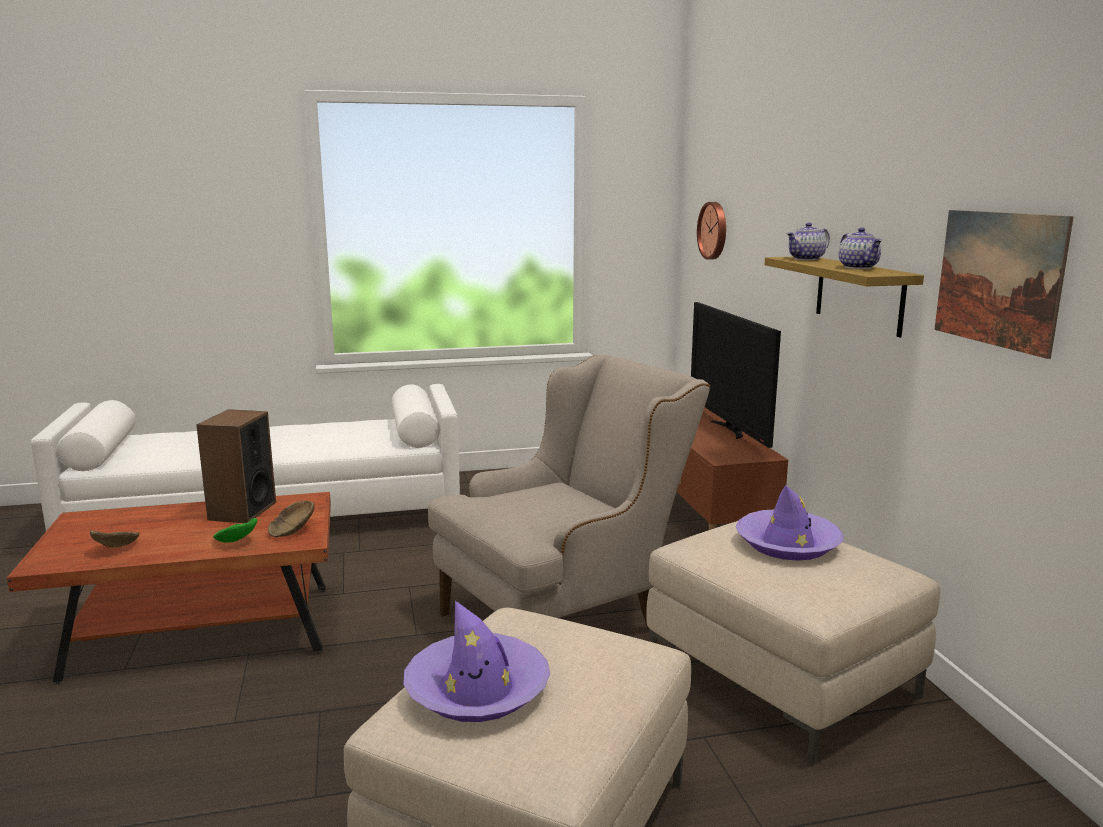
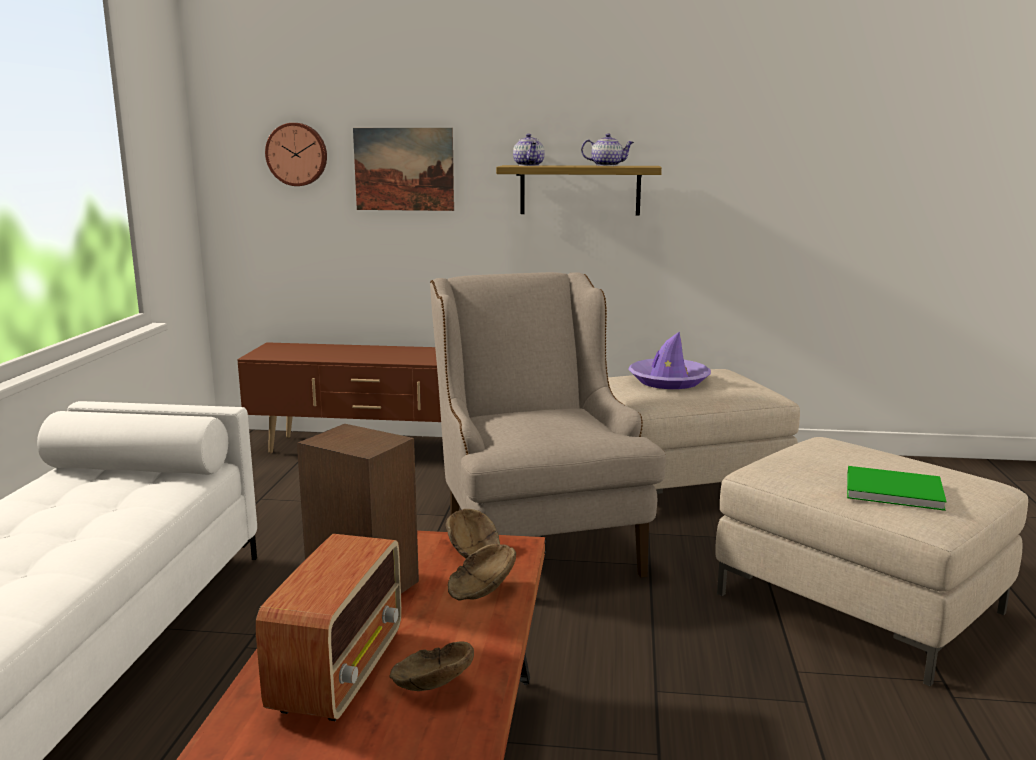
camera: 70 degrees left, 0 degrees up
(139, 525) = (340, 670): none -> radio
(235, 541) = (479, 590): green bowl -> brown bowl
(477, 690) = (890, 489): purple hat -> green book
(729, 429) = (409, 348): television -> none
(998, 279) = (735, 160): picture -> picture (404, 169)

